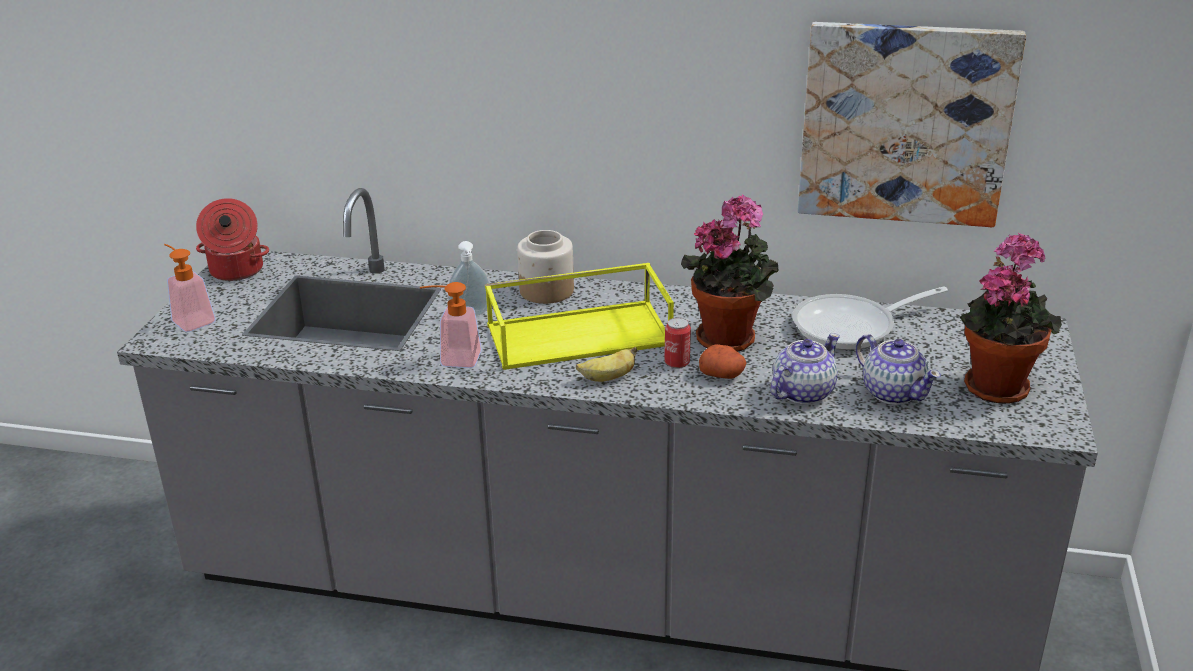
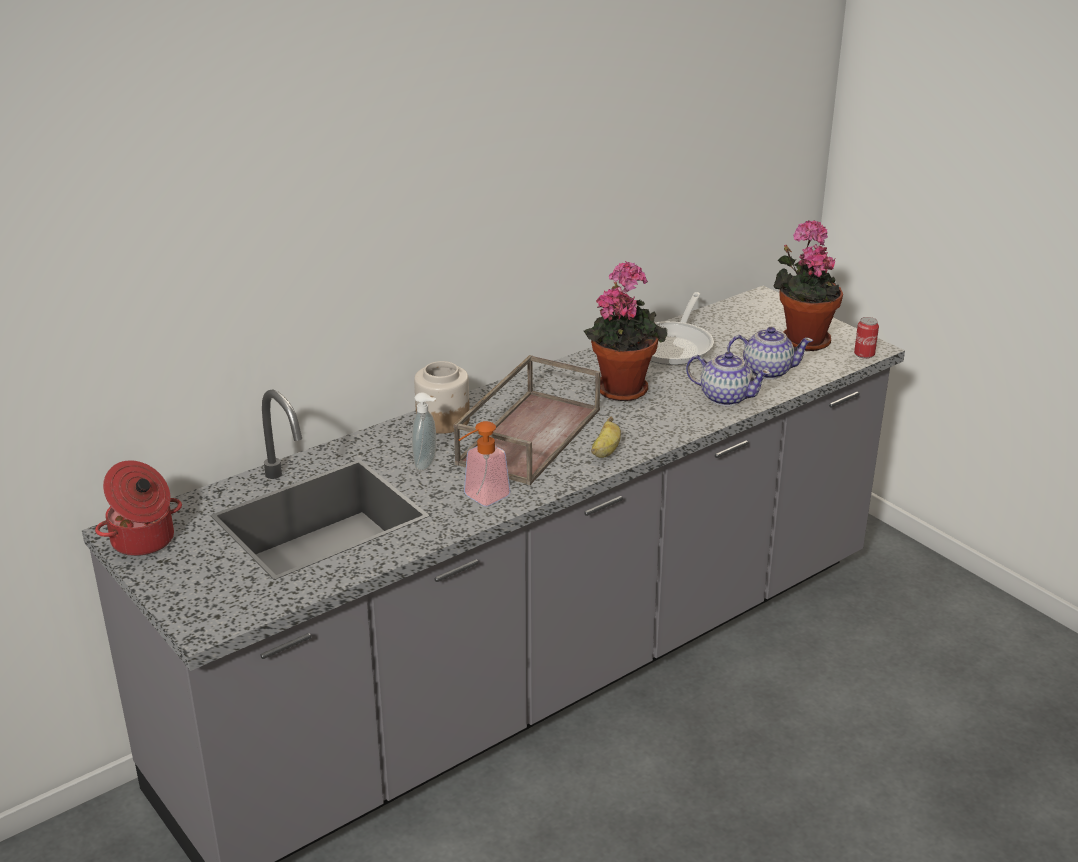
camera: 50 degrees left, 0 degrees up
(190, 320) = (197, 596): soap dispenser -> none
(580, 334) = (528, 435): yellow tray -> brown tray
(677, 363) = (625, 419): can -> can (864, 354)
(723, 374) = (664, 411): potato -> none
(802, 393) = (725, 397): teapot -> teapot turned 120 degrees clockwise
(905, 123) = (661, 171): picture -> none

